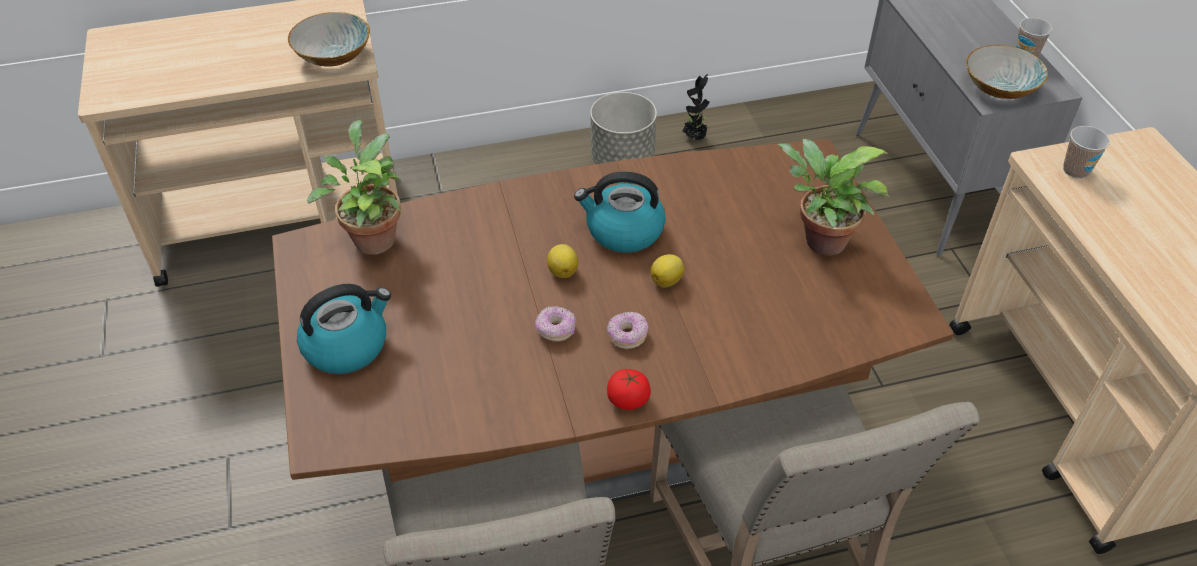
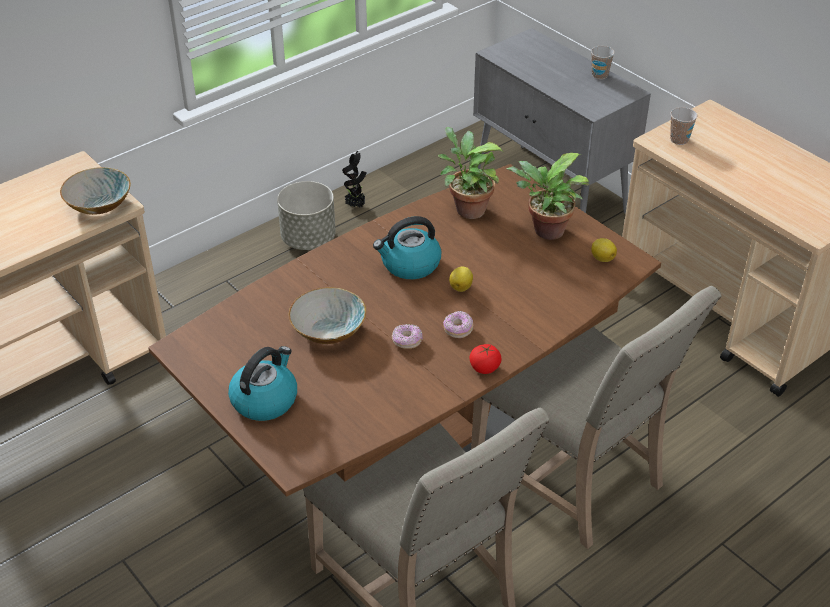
camera: 25 degrees left, 5 degrees down
(372, 237) = (228, 324): potted plant -> potted plant (467, 209)
(563, 271) = (385, 303): lemon -> lemon (602, 258)
(999, 88) = (595, 101): bowl -> bowl (328, 331)

